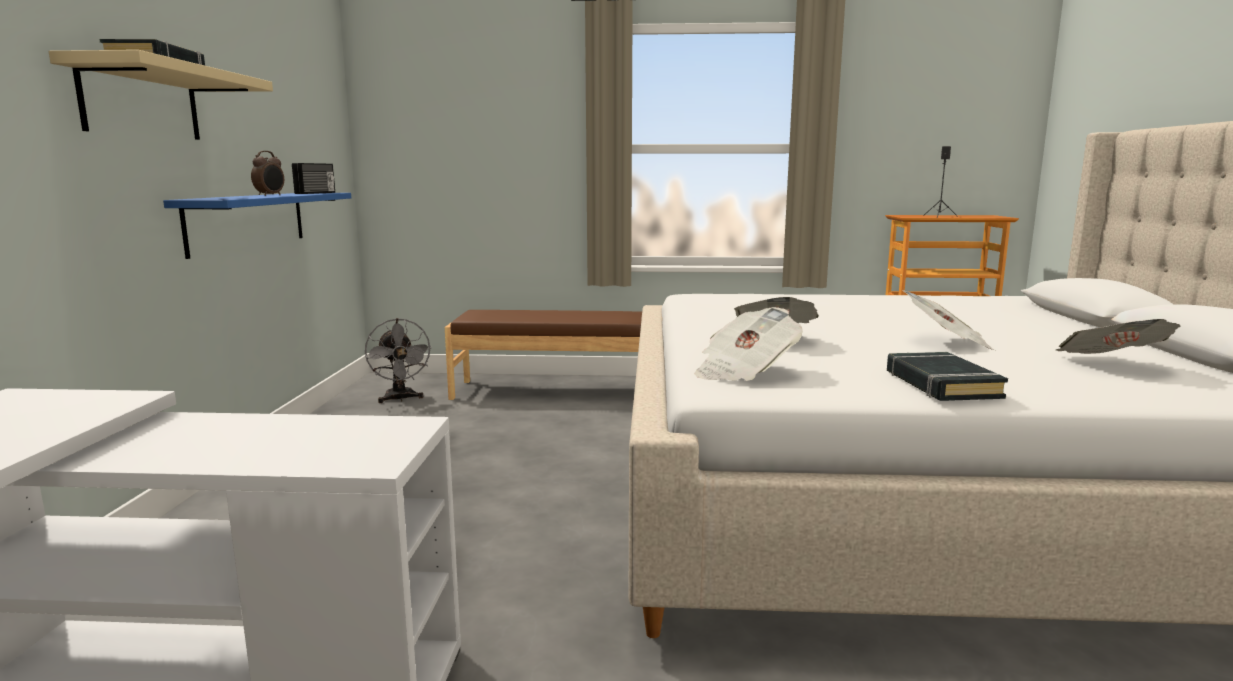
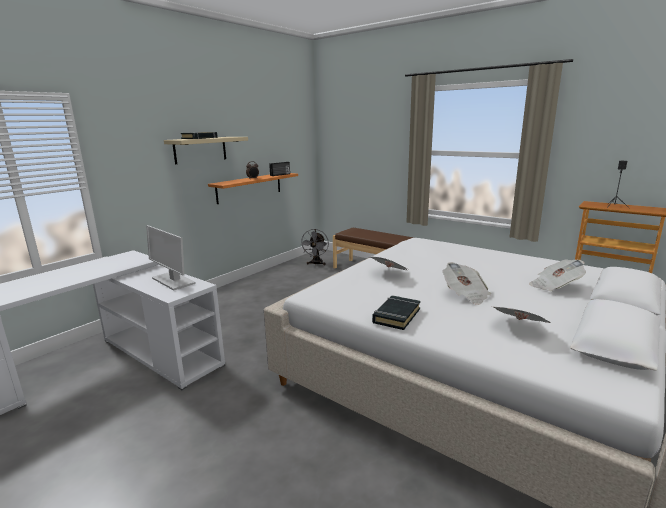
camera: 35 degrees right, 5 degrees up
(248, 221) = (249, 187): blue shelf -> orange shelf
(296, 433) = (172, 281): none -> monitor
(744, 372) = (334, 289): newspaper -> newspaper (554, 286)

